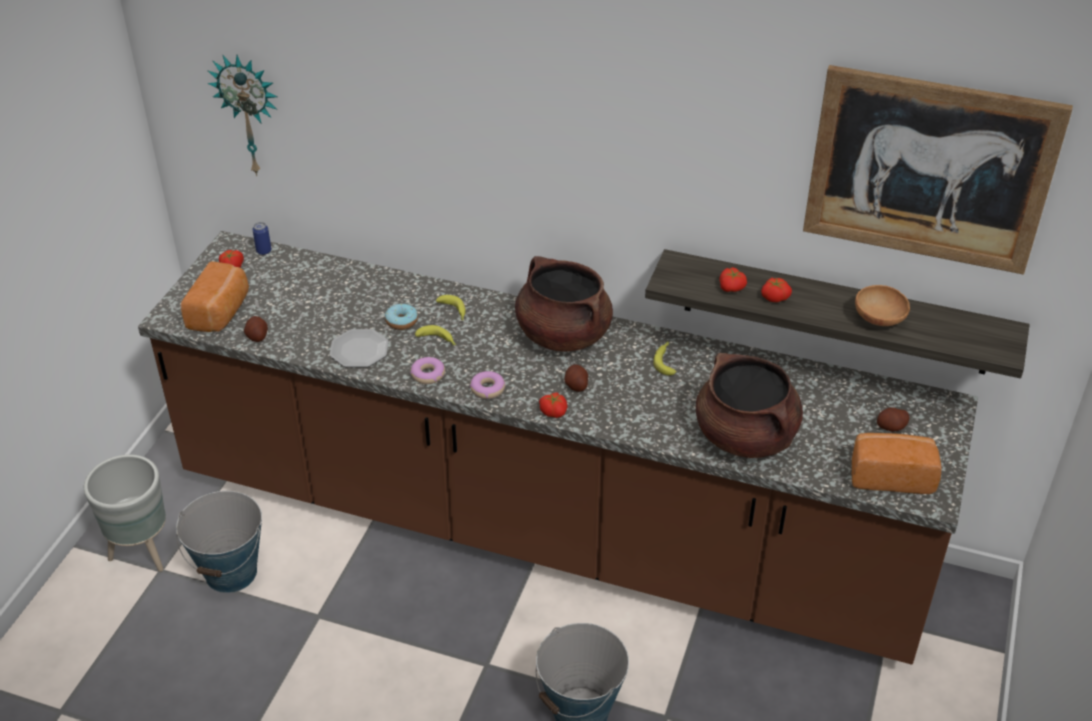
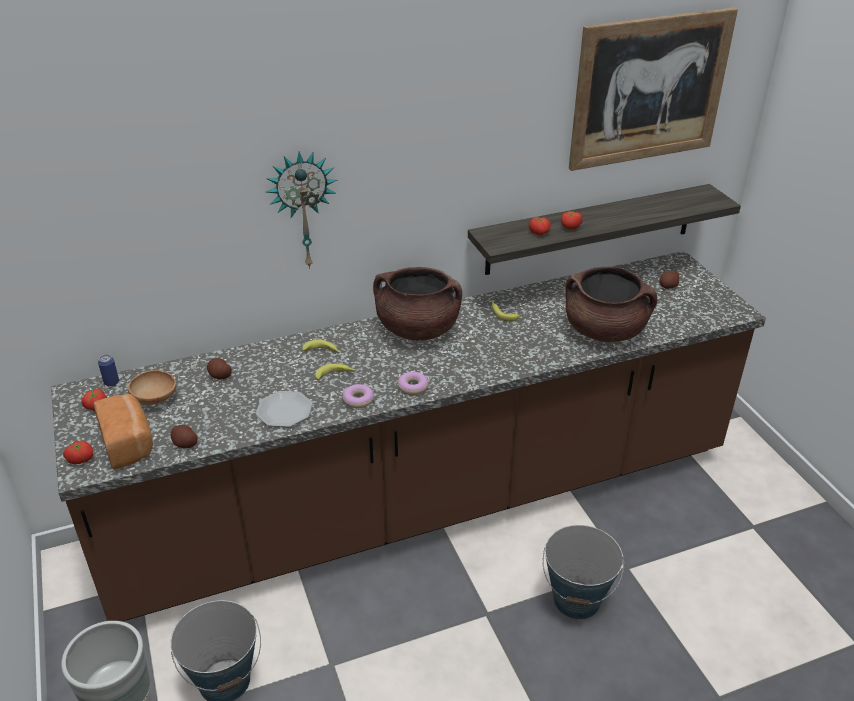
camera: 40 degrees left, 5 degrees down
(250, 114) = (69, 250): wall clock -> wall clock (302, 210)
(401, 321) = (292, 376): donut -> none
(554, 411) = (475, 377): tomato -> tomato (81, 458)
(576, 385) = (467, 354): potato -> potato (220, 376)
(879, 320) = (641, 213): brown bowl -> brown bowl (156, 399)
(890, 475) = (703, 311): bread -> none

